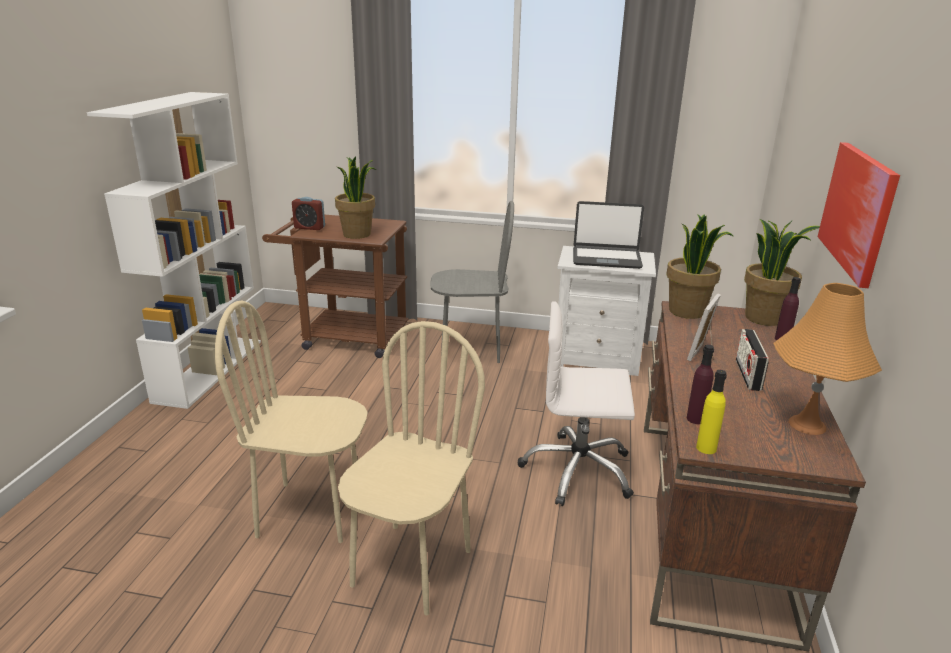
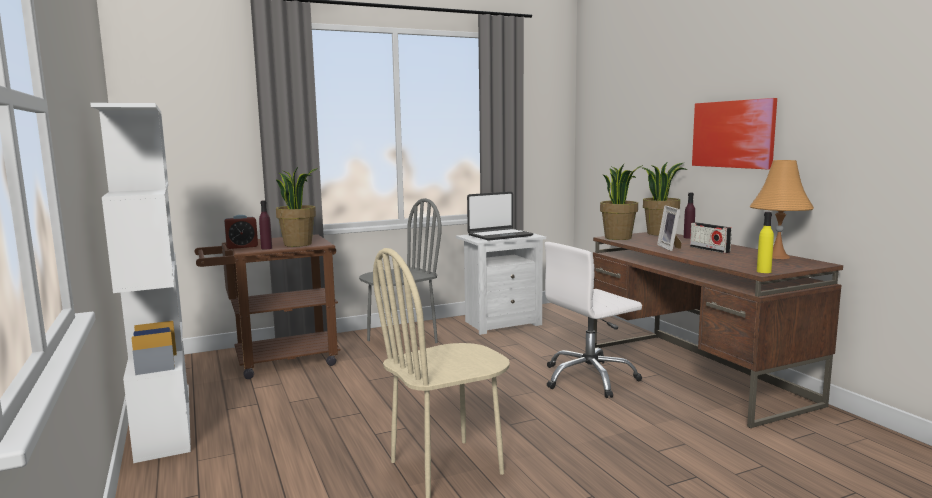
camera: 35 degrees left, 15 degrees down
(411, 567) = (577, 464): beige chair -> none
(695, 419) = (732, 265): purple bottle -> purple bottle (266, 248)

